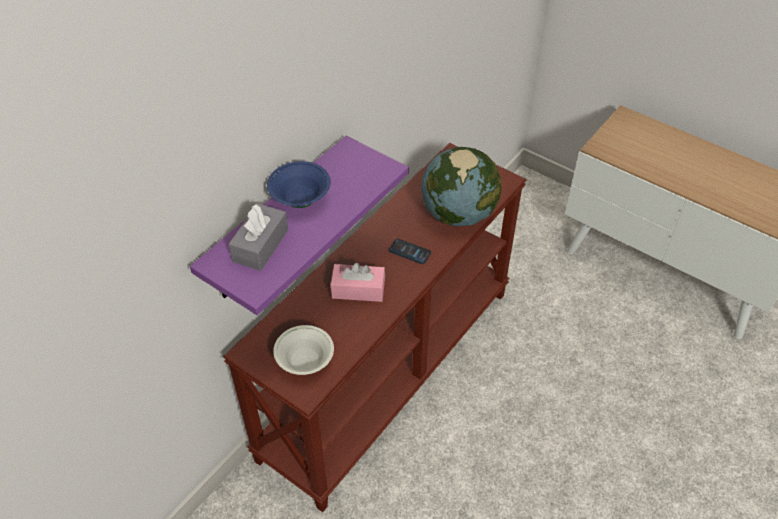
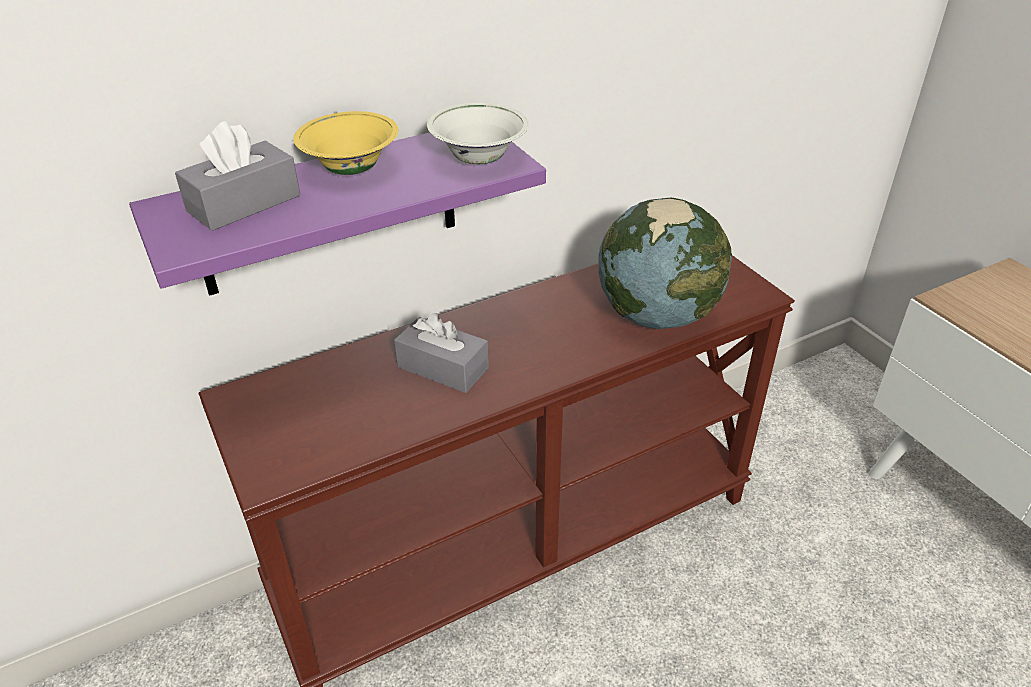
camera: 25 degrees right, 10 degrees down
(301, 200) = (352, 169): blue bowl -> yellow bowl
(305, 362) = (296, 436): white bowl -> white bowl (478, 159)
(358, 289) = (443, 367): pink tissue box -> grey tissue box
(409, 252) = (552, 342): phone -> none

